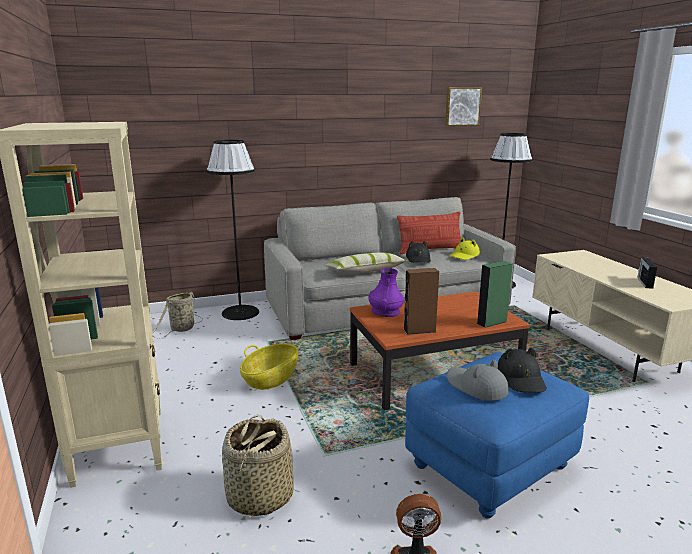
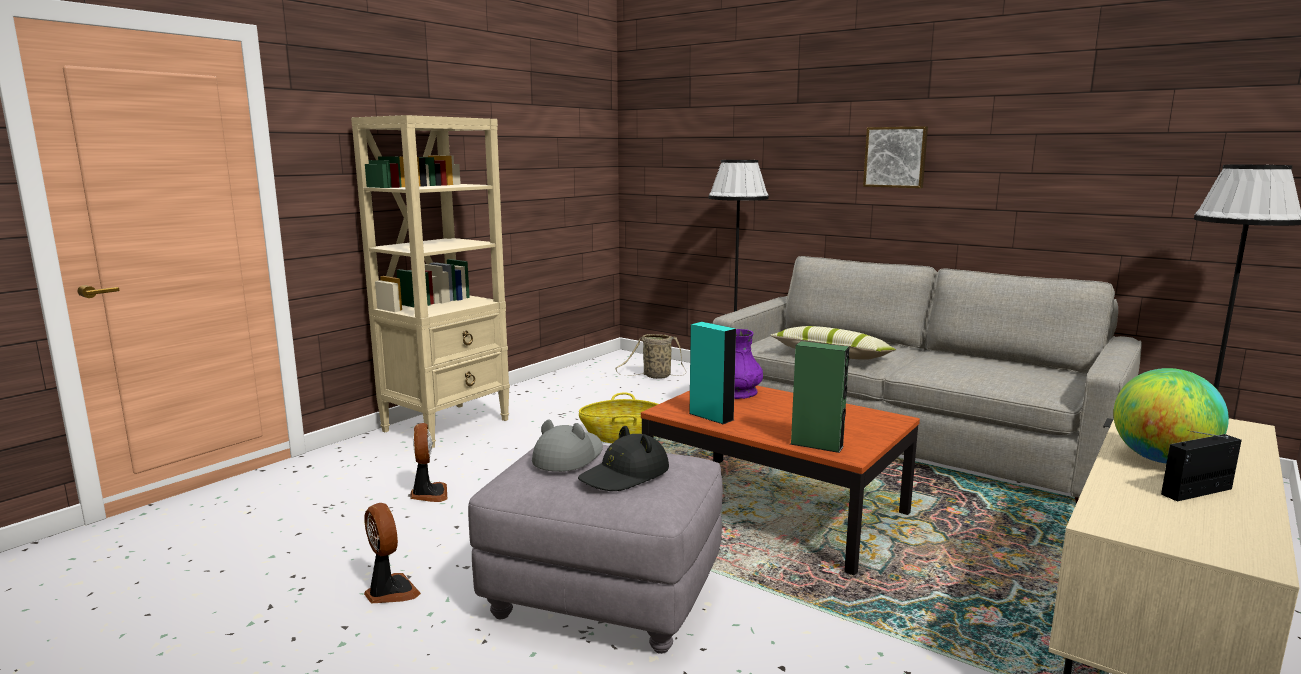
camera: 55 degrees right, 5 degrees down
(259, 496) = (428, 494): basket -> fan
(418, 259) = (942, 363): black hat -> none
(419, 331) = (711, 416): brown speaker -> turquoise speaker
(430, 250) = (1003, 362): pillow -> none
(462, 106) = (1163, 113): picture -> picture (895, 157)
(464, 255) = (1032, 380): yellow hat -> none
(489, 466) = (602, 596): blue ottoman -> grey ottoman
(610, 275) = (1161, 460): none -> globe

